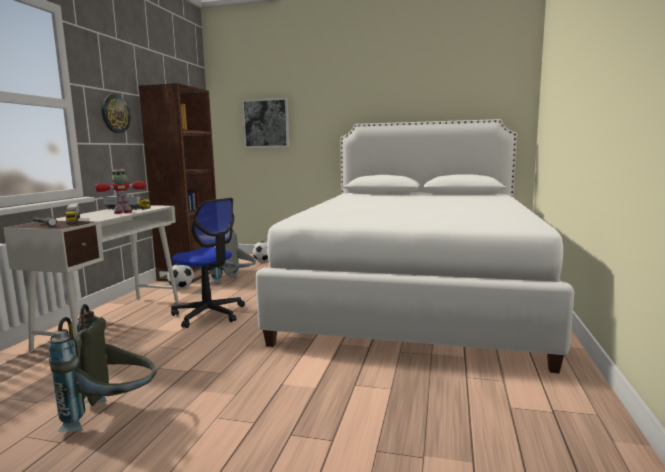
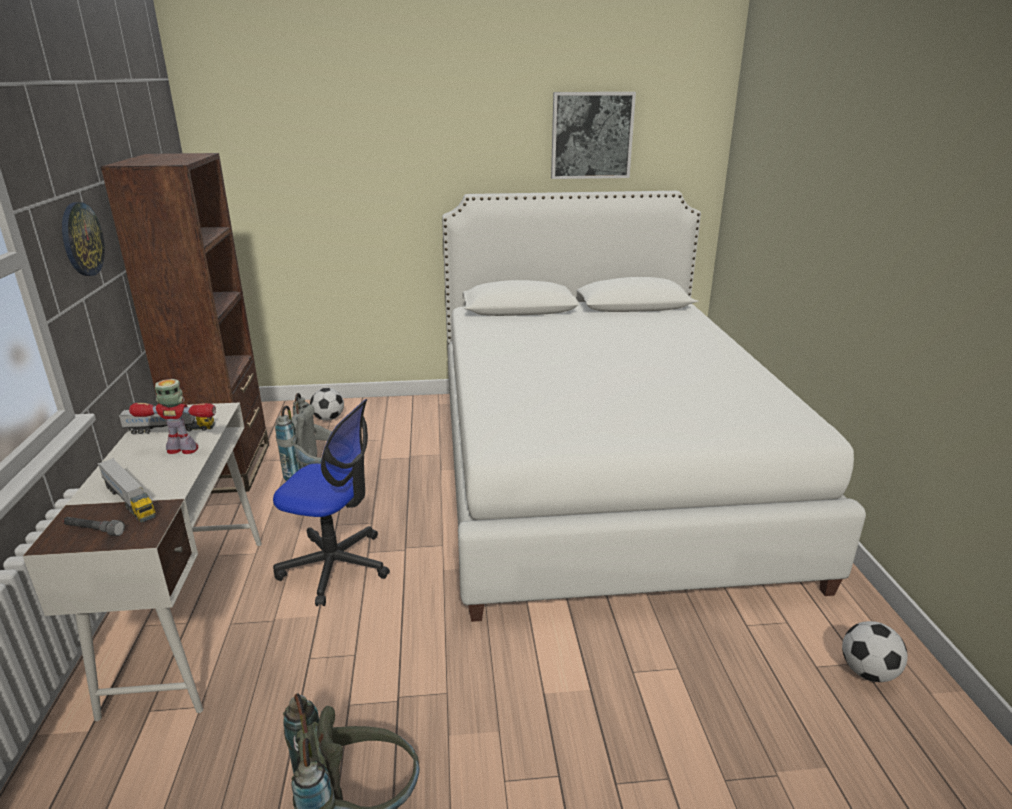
camera: 20 degrees left, 15 degrees up
(123, 212) = (183, 449): toy robot -> toy robot turned 60 degrees clockwise
(181, 288) = (241, 508): football -> football (867, 672)
(266, 123) = (305, 188): picture -> picture (591, 135)

